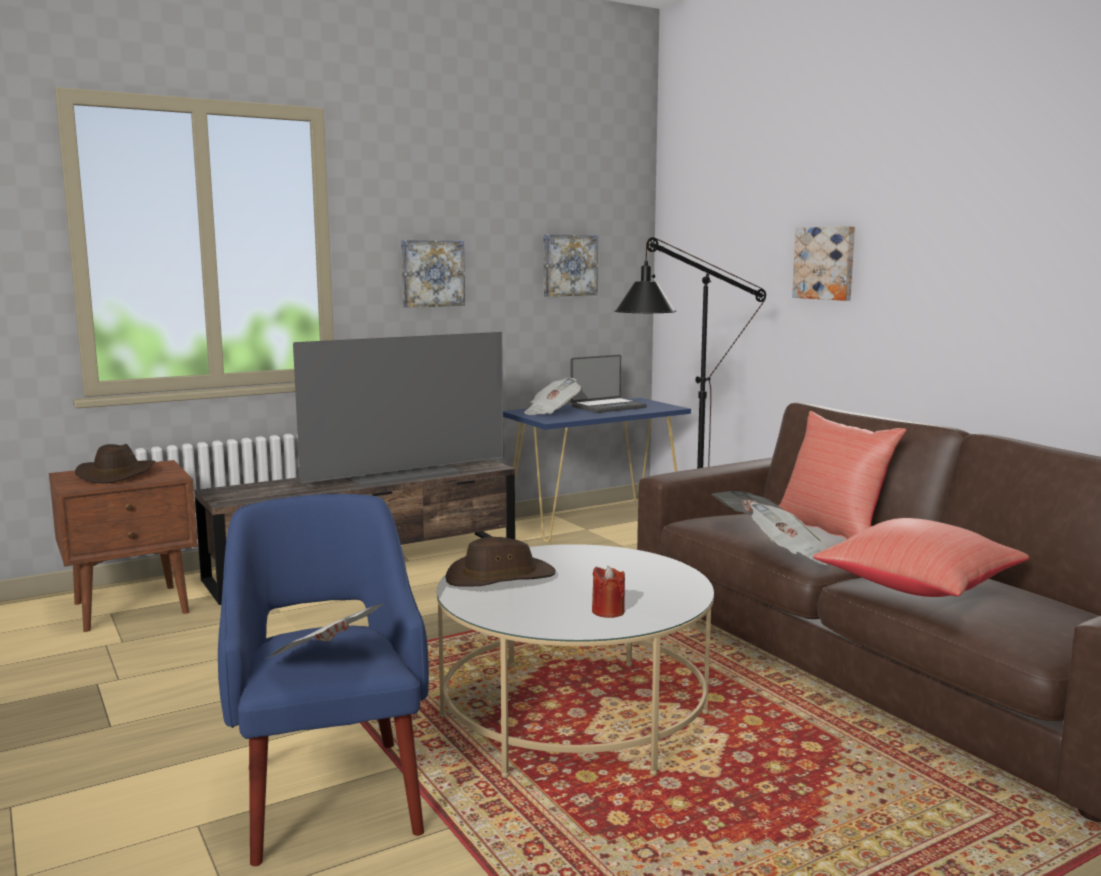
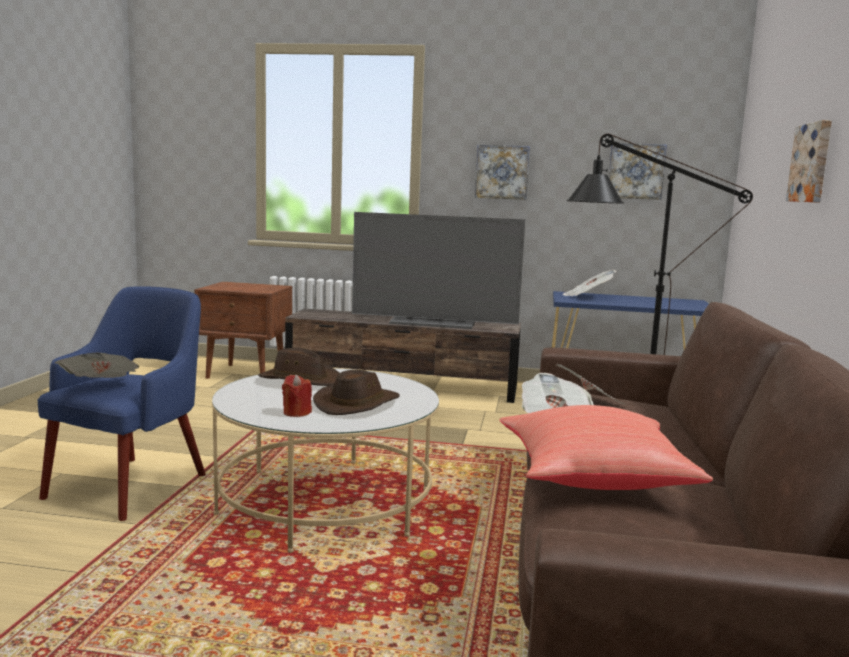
camera: 40 degrees right, 0 degrees up
(117, 474) = (245, 286): brown hat -> brown hat (357, 404)
(607, 407) = (647, 300): laptop -> none
(832, 530) = (669, 428): red pillow -> none

